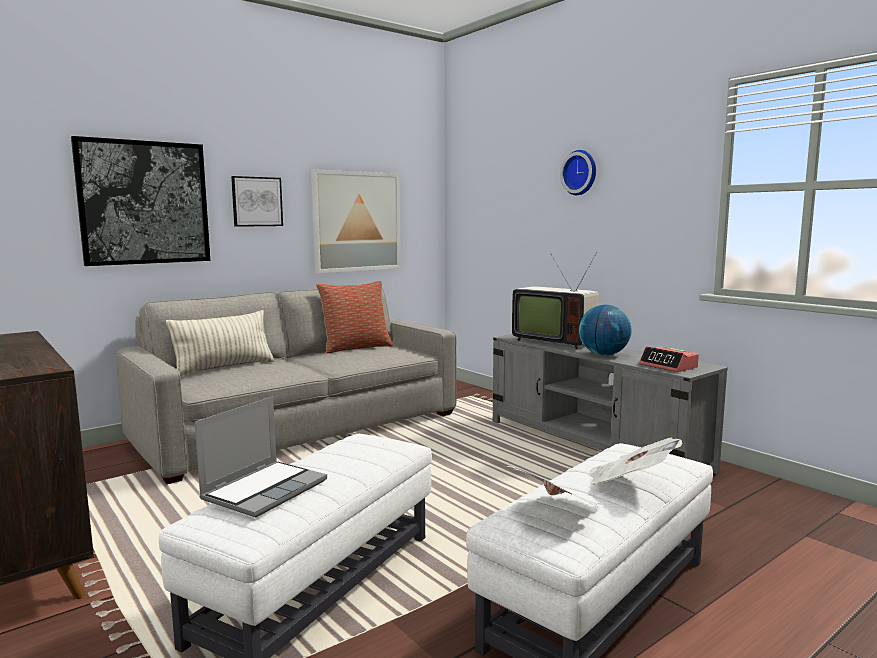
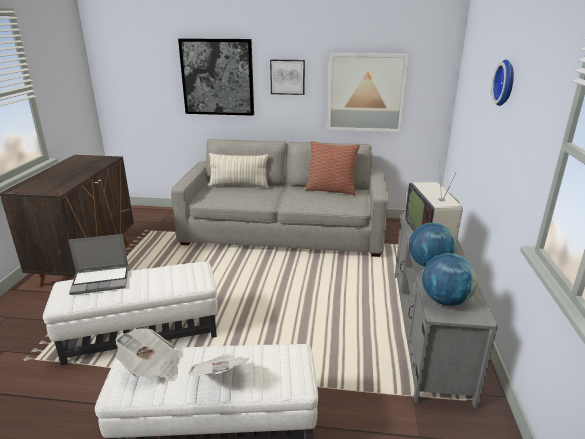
camera: 45 degrees right, 15 degrees up
(669, 366) = (445, 301): alarm clock -> globe

